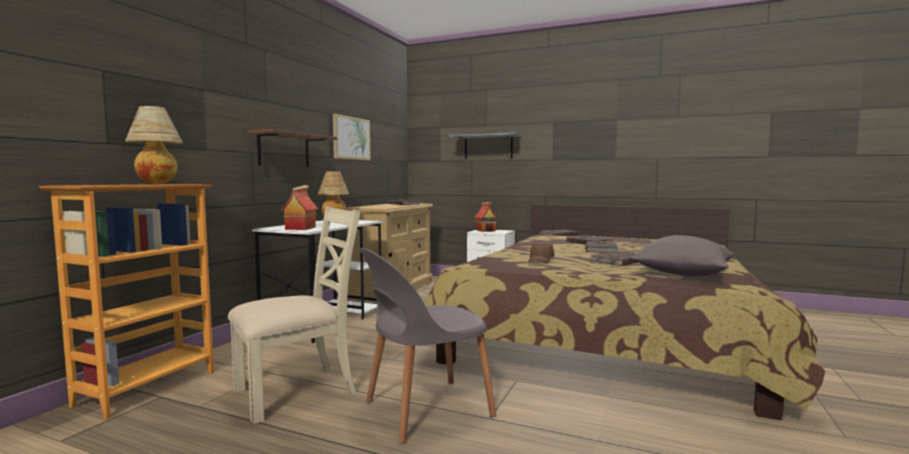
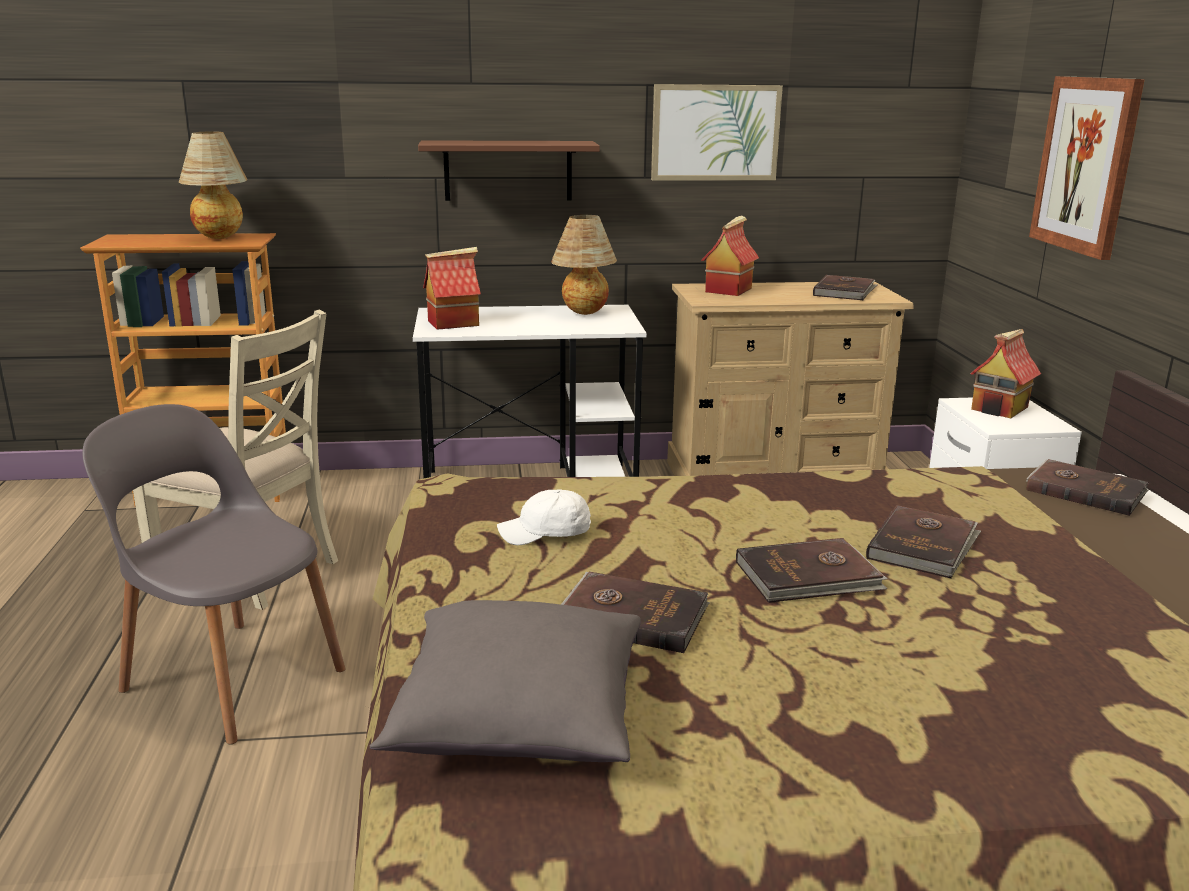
camera: 60 degrees right, 15 degrees up
(372, 206) = (728, 290): none -> toy house
(488, 146) = (1086, 165): grey shelf -> picture
(541, 260) = (546, 534): brown cap -> white cap

